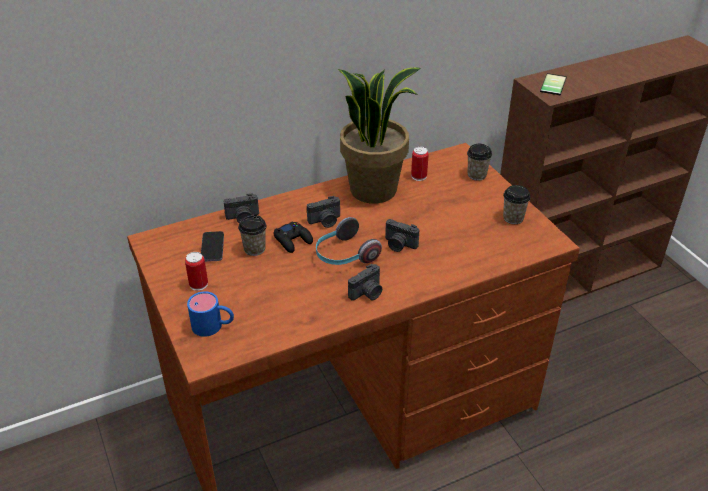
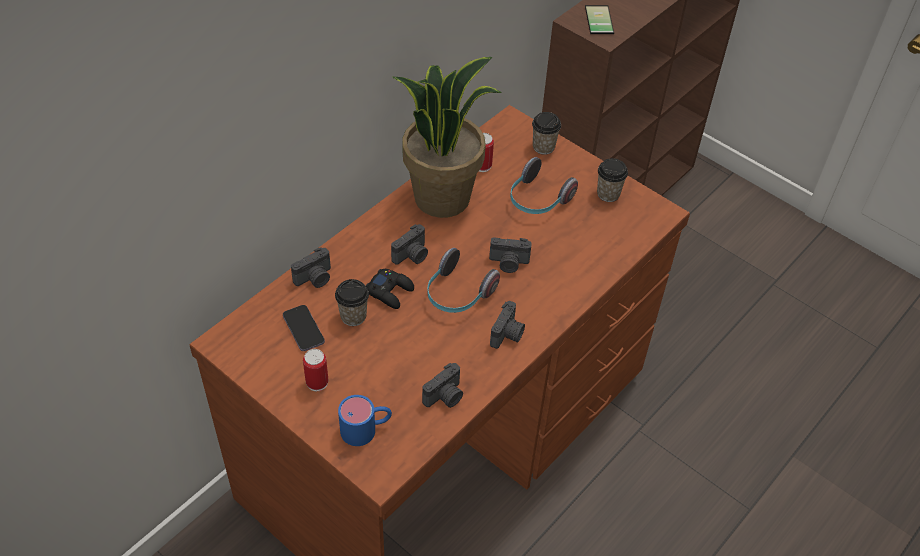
camera: 25 degrees left, 10 degrees up
(289, 322) = (445, 397): none -> camera
(450, 208) = (537, 200): none -> headphones

